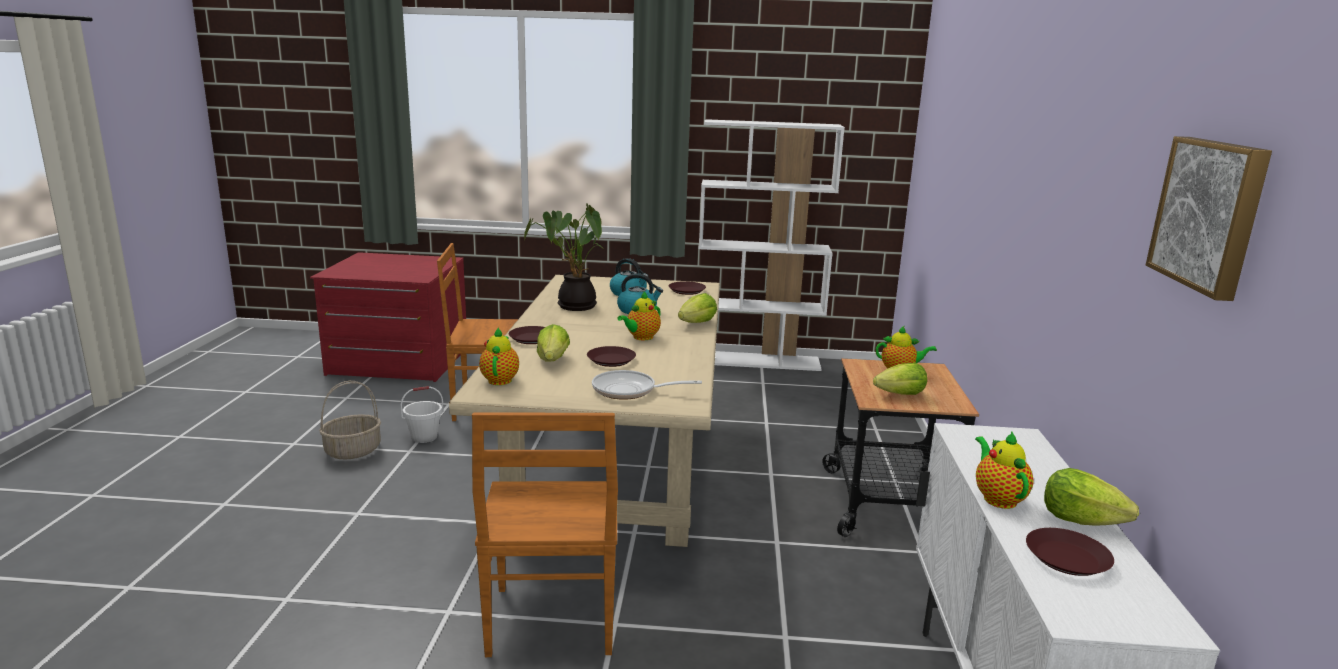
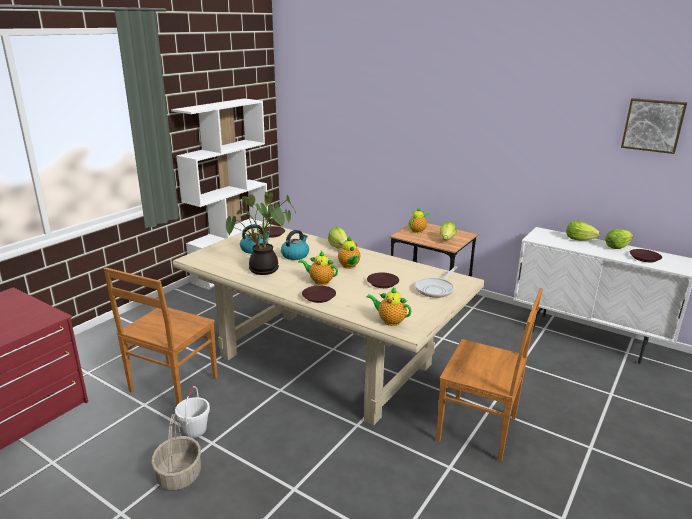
camera: 60 degrees left, 5 degrees up
(552, 360) = (368, 299): lettuce -> lettuce (579, 239)
(997, 498) = (597, 252): teapot -> teapot (320, 281)

